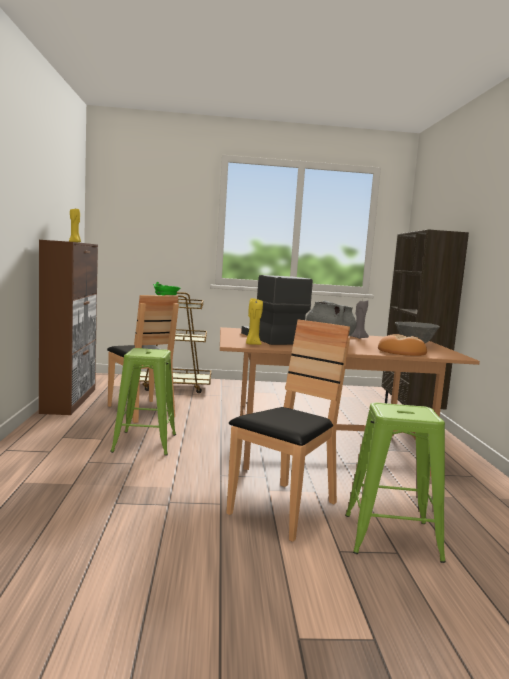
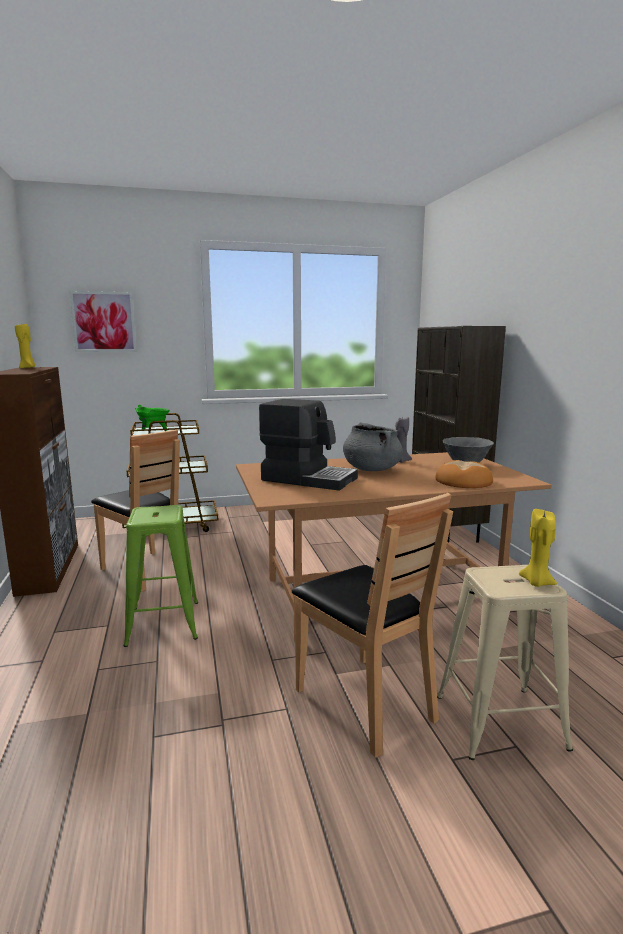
camera: 10 degrees left, 5 degrees up
(139, 215) = (104, 322): none -> picture
(252, 344) = (293, 494): yellow candle -> yellow candle (536, 583)
(272, 338) = (309, 479): coffee machine -> coffee machine turned 150 degrees clockwise
(284, 509) = (365, 702): brown chair -> brown chair turned 120 degrees clockwise
(392, 537) = (501, 722): green stool -> beige stool

